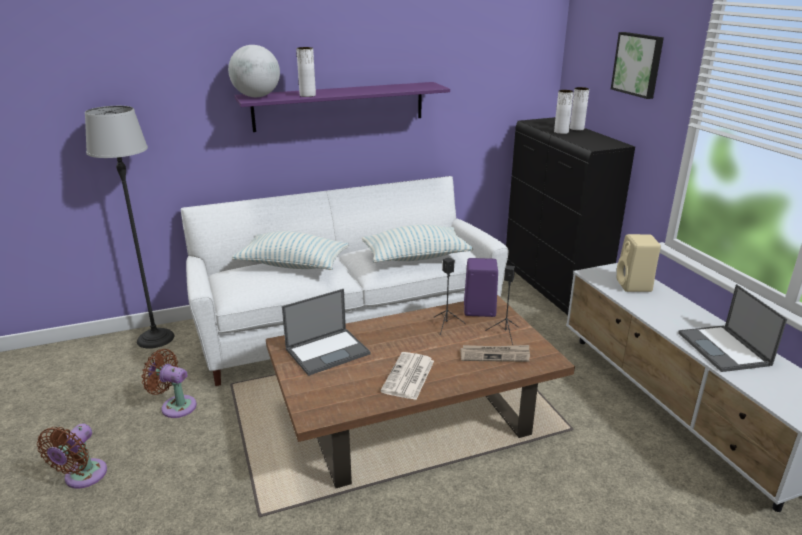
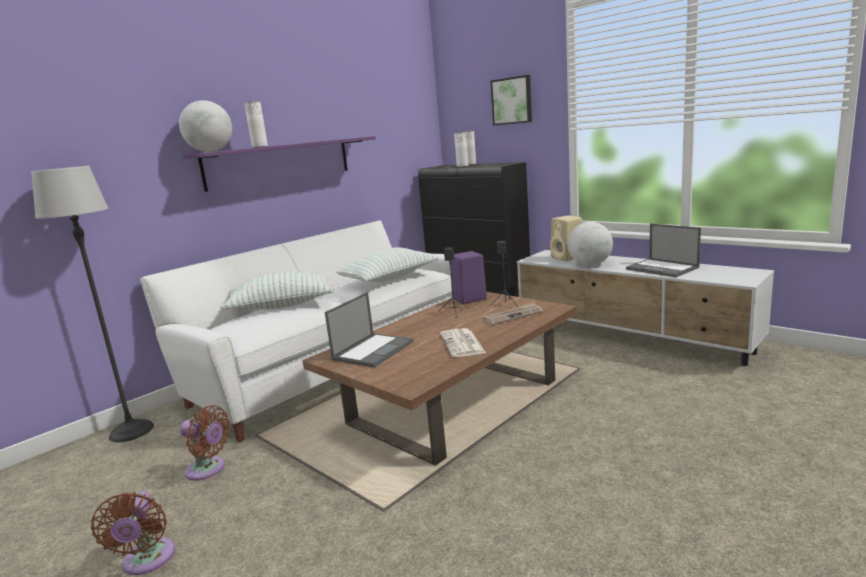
camera: 25 degrees left, 10 degrees down
(175, 406) = (208, 470): brown fan -> brown fan turned 150 degrees counterclockwise
(645, 308) = (590, 265): none -> globe

